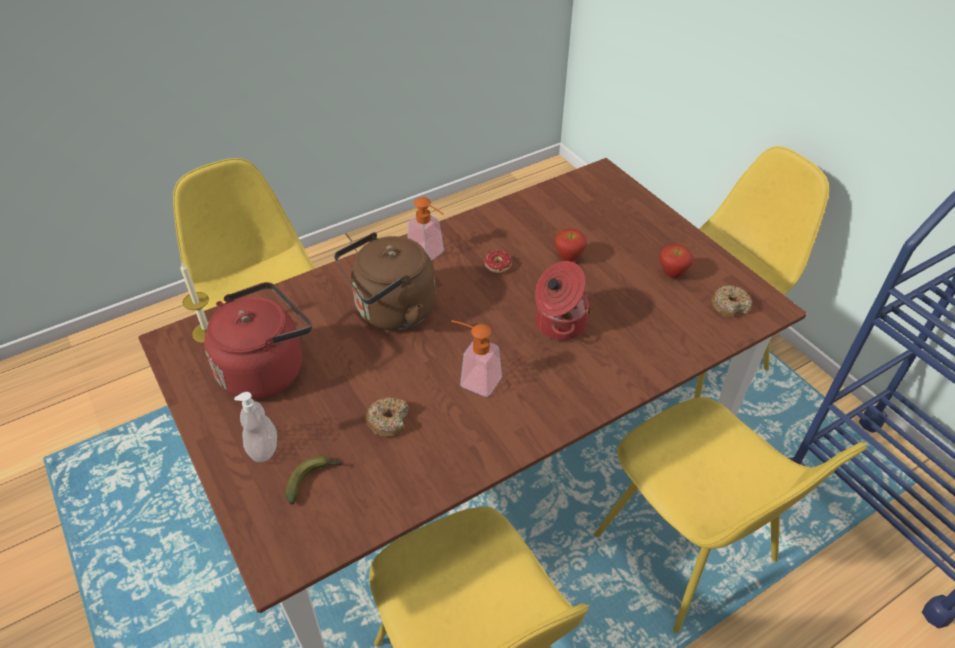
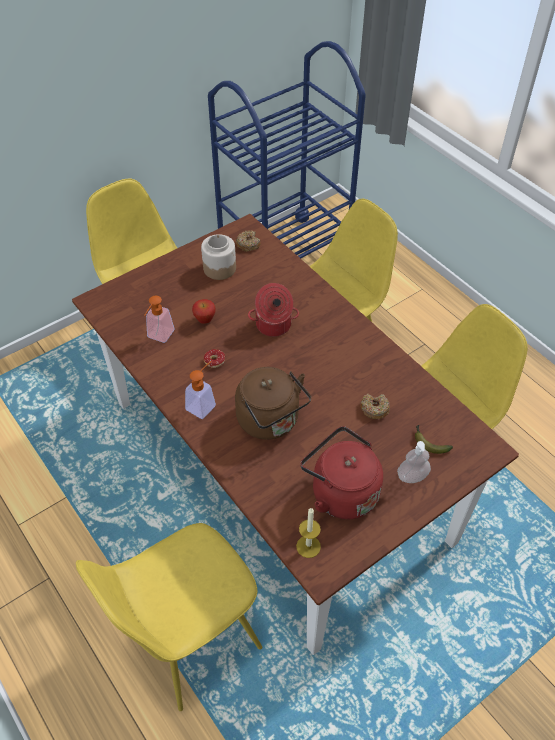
camera: 95 degrees left, 5 degrees up
(474, 379) = (330, 367): soap dispenser -> soap dispenser (158, 337)
(672, 275) = (219, 268): apple -> jar

